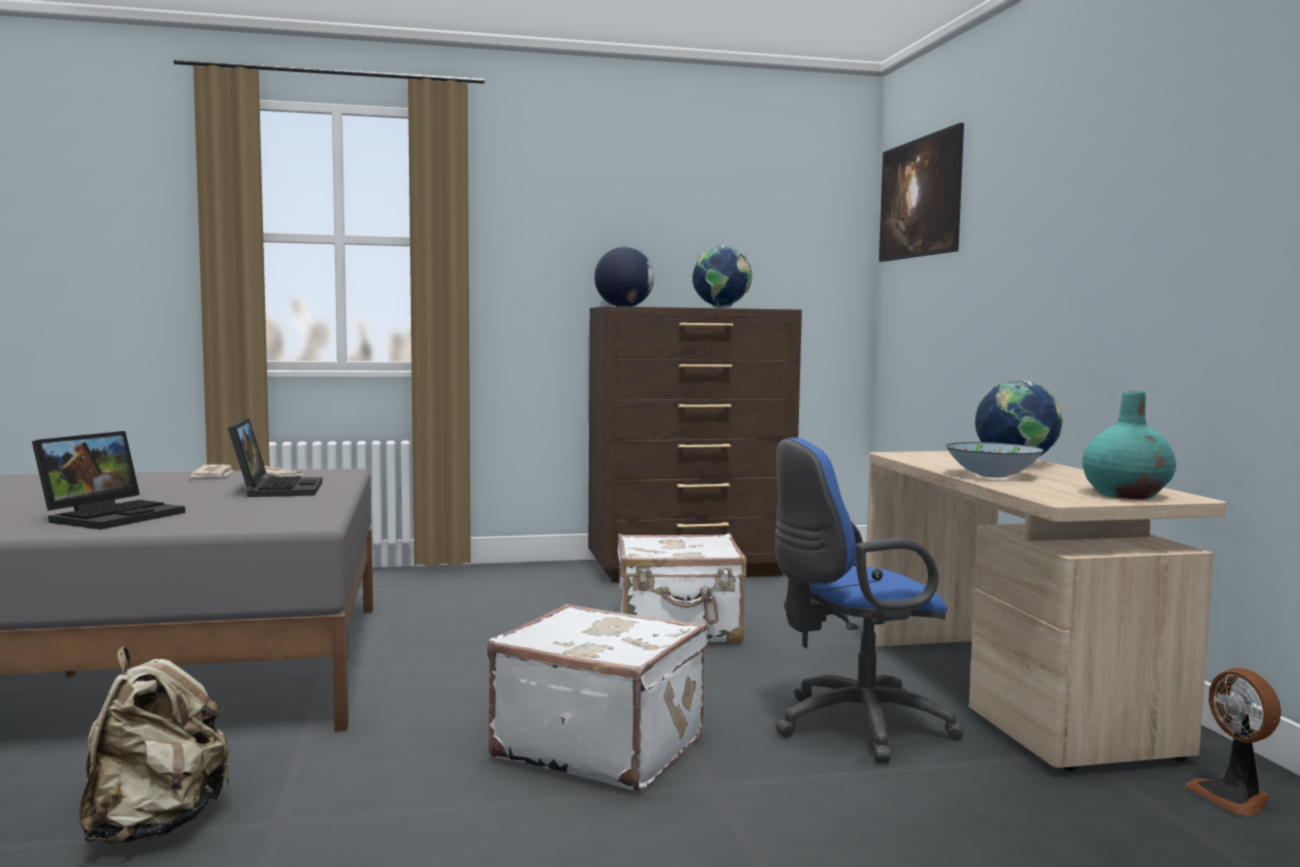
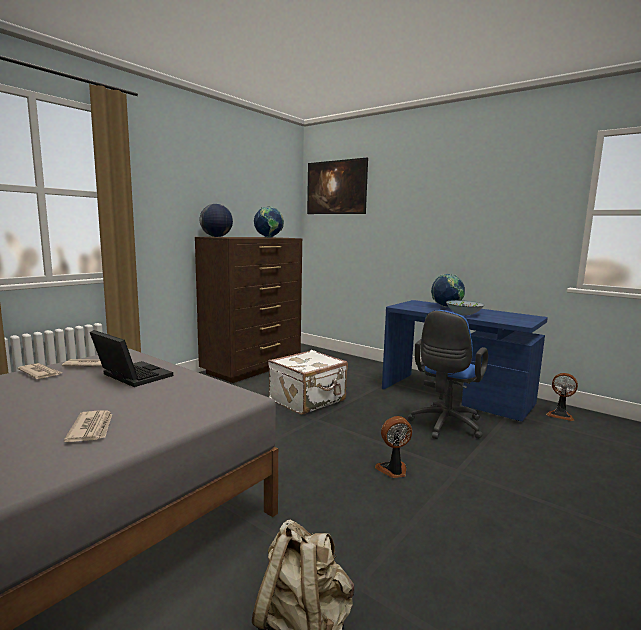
camera: 40 degrees left, 5 degrees up
(113, 516) = (92, 428): laptop -> newspaper
(600, 746) = (393, 470): white suitcase -> fan
(1010, 694) = (456, 396): beige desk -> blue desk
(1126, 495) = (522, 318): turquoise vase -> none

